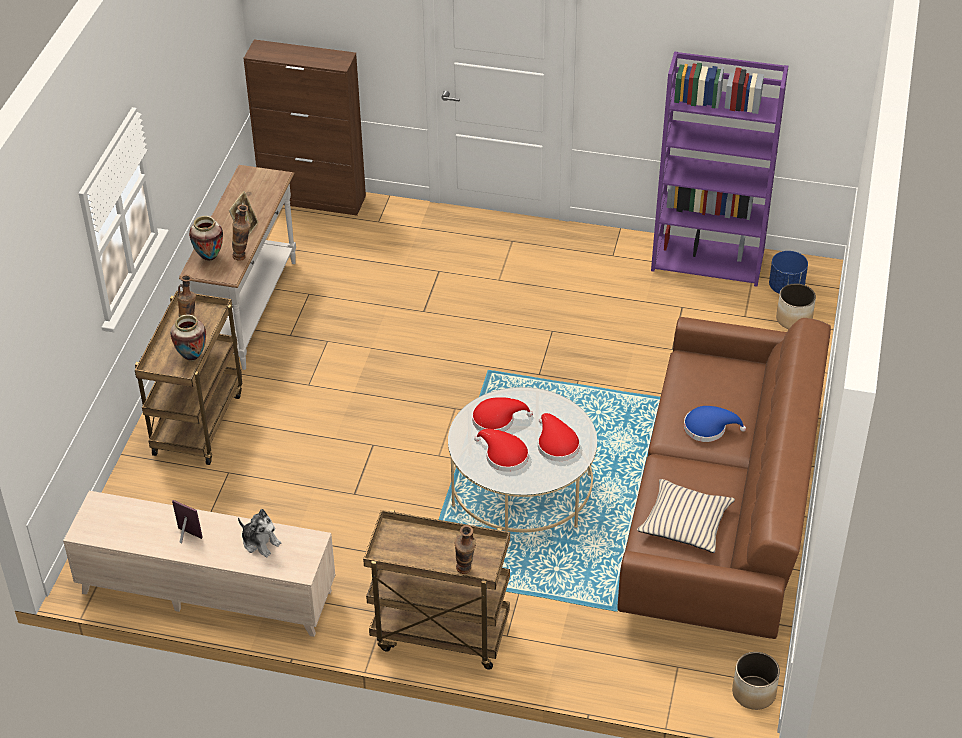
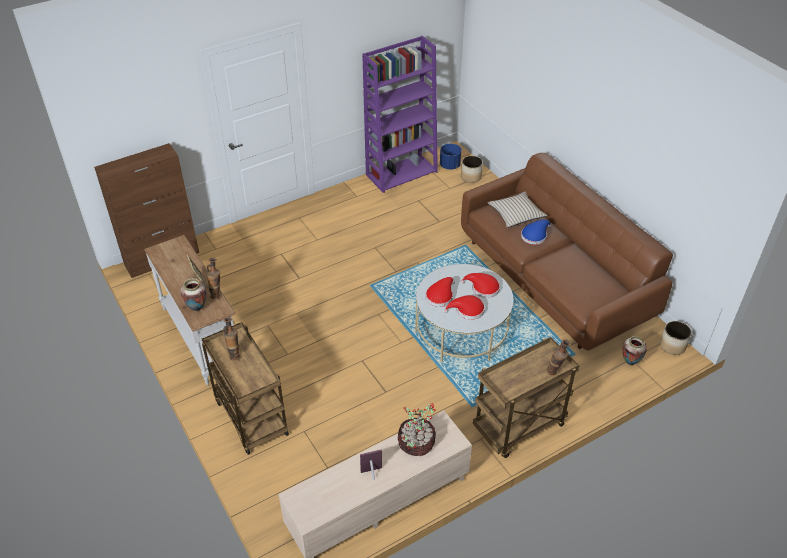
camera: 45 degrees left, 0 degrees up
(192, 357) = (258, 369): vase -> vase (630, 362)
(260, 542) = (415, 444): plush toy -> potted plant
(685, 522) = (584, 283): beige pillow -> beige pillow (516, 214)

